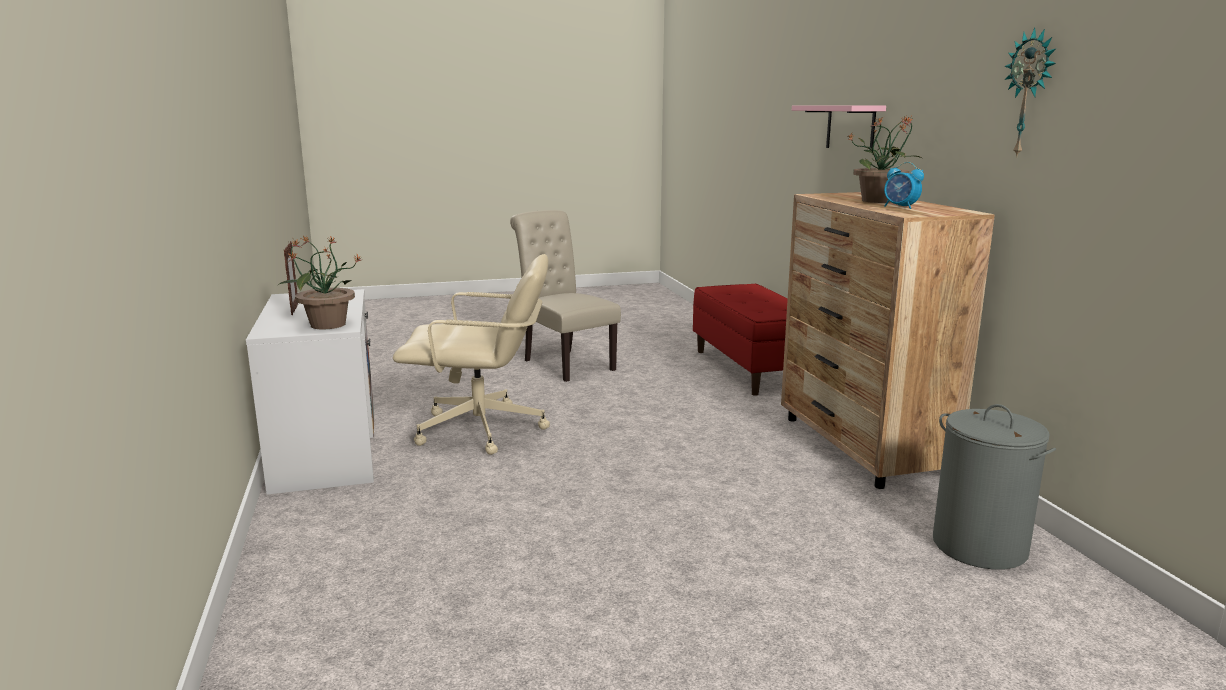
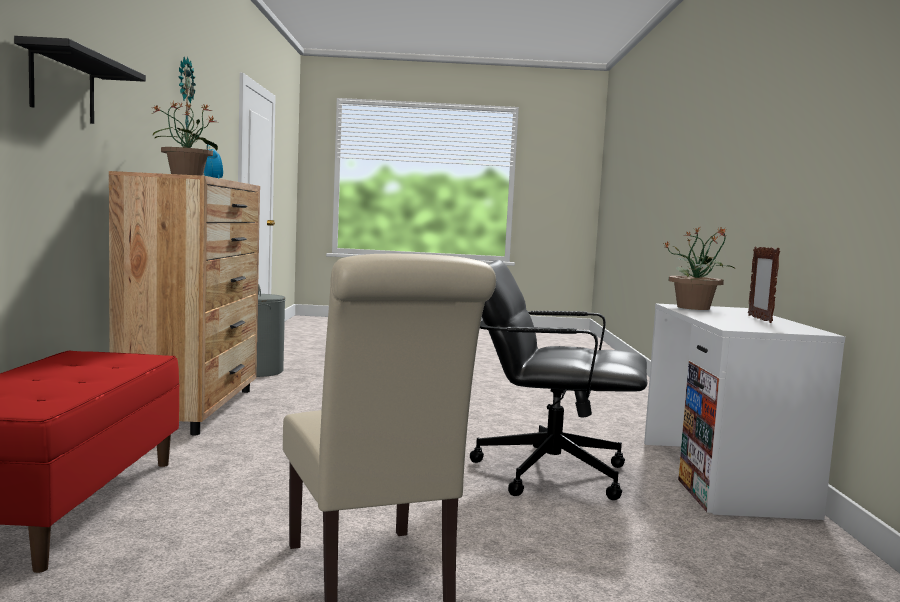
camera: 165 degrees left, 10 degrees down
(482, 430) = (549, 472): beige office chair -> black office chair
(850, 127) = (63, 86): pink shelf -> black shelf

